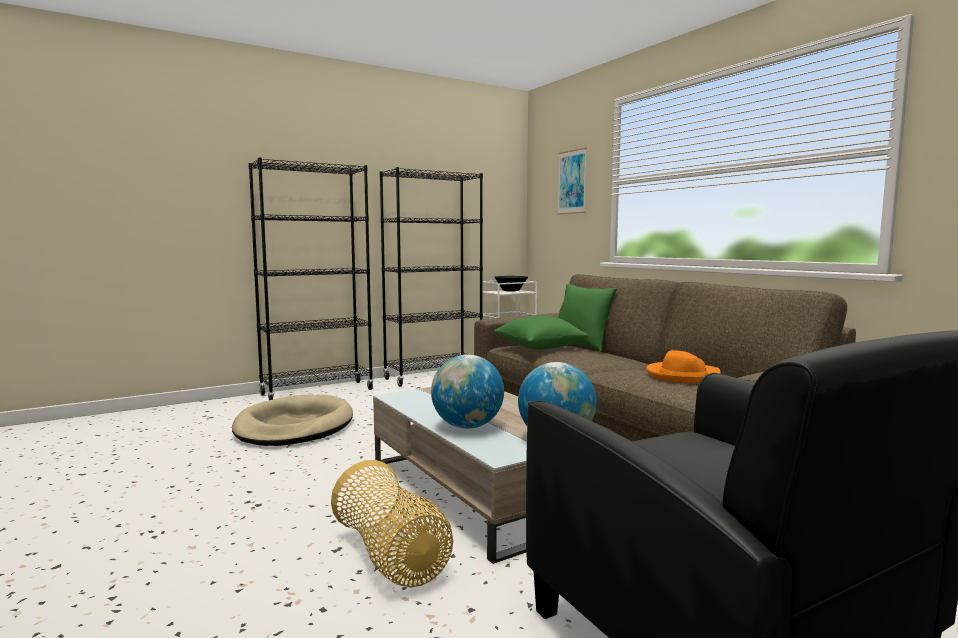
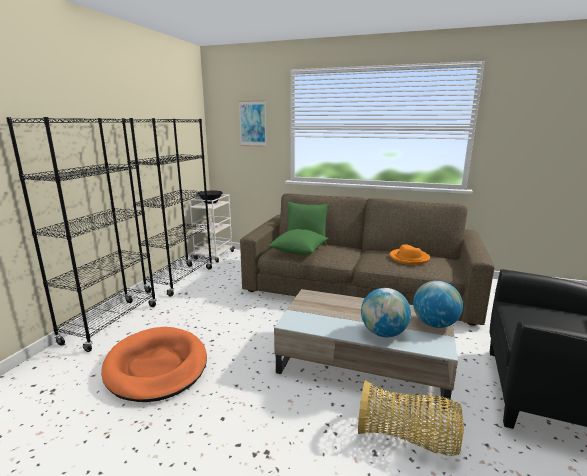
camera: 40 degrees left, 10 degrees up
(294, 426) = (157, 367): beige dog bed -> orange dog bed

